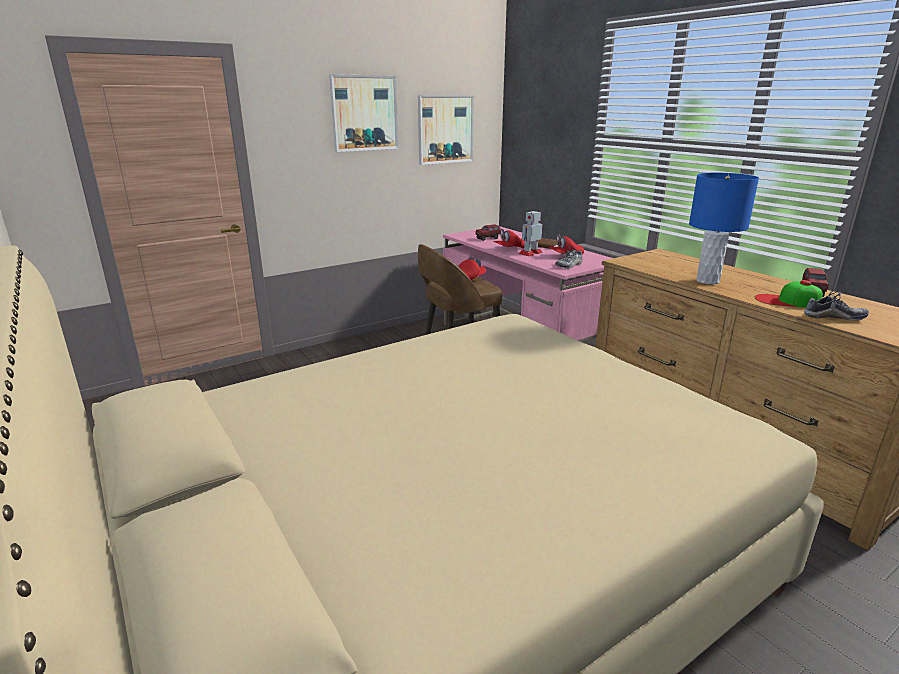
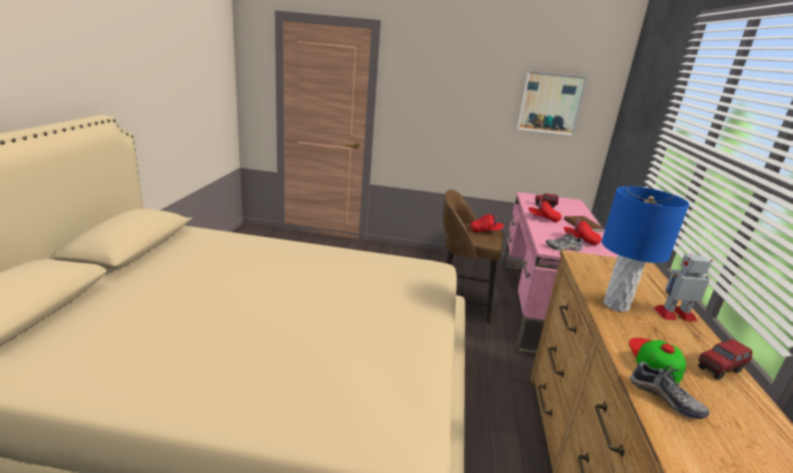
camera: 40 degrees right, 0 degrees up
(364, 113) = (473, 79): picture -> none
(530, 253) = (553, 227): toy robot -> toy robot (675, 314)
(787, 301) = (654, 359): cap -> cap turned 45 degrees clockwise

